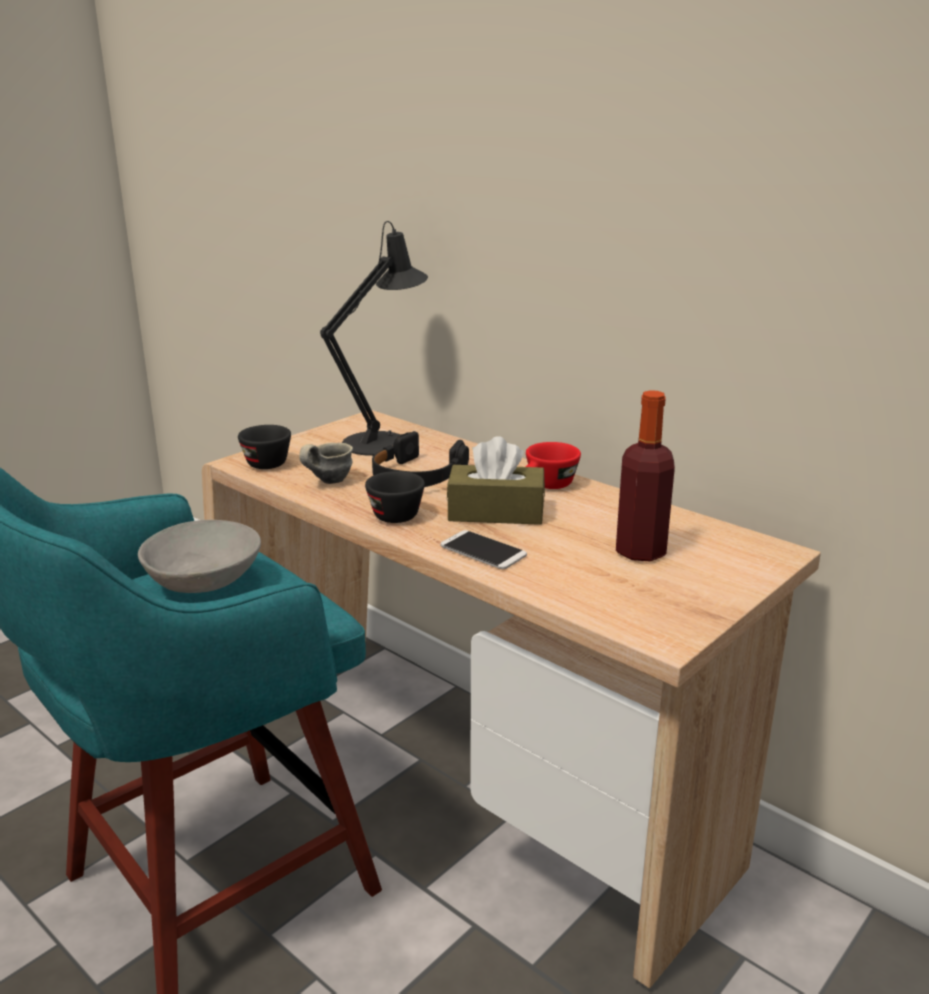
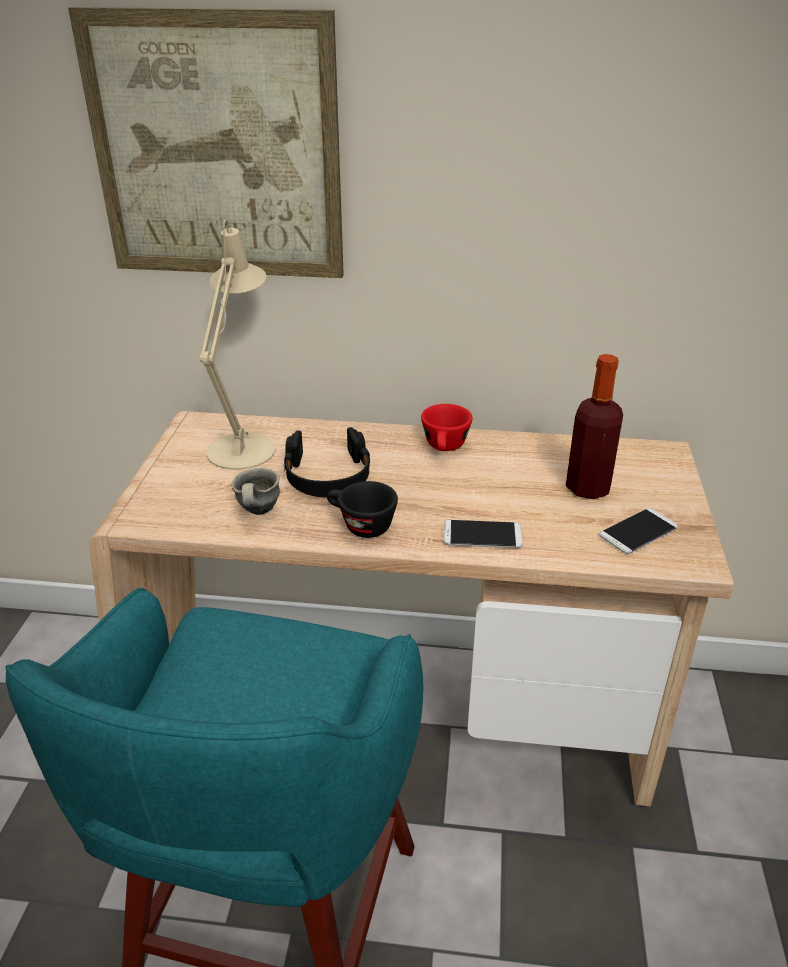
camera: 35 degrees left, 10 degrees up
(203, 582) = (238, 671): grey bowl -> none
(262, 462) = (159, 512): black cup -> none
(382, 440) = (244, 445): black table lamp -> beige table lamp
(416, 167) = (217, 150): none -> picture
(496, 512) = (441, 491): brown tissue box -> none
(639, 597) = (638, 532): none -> phone

